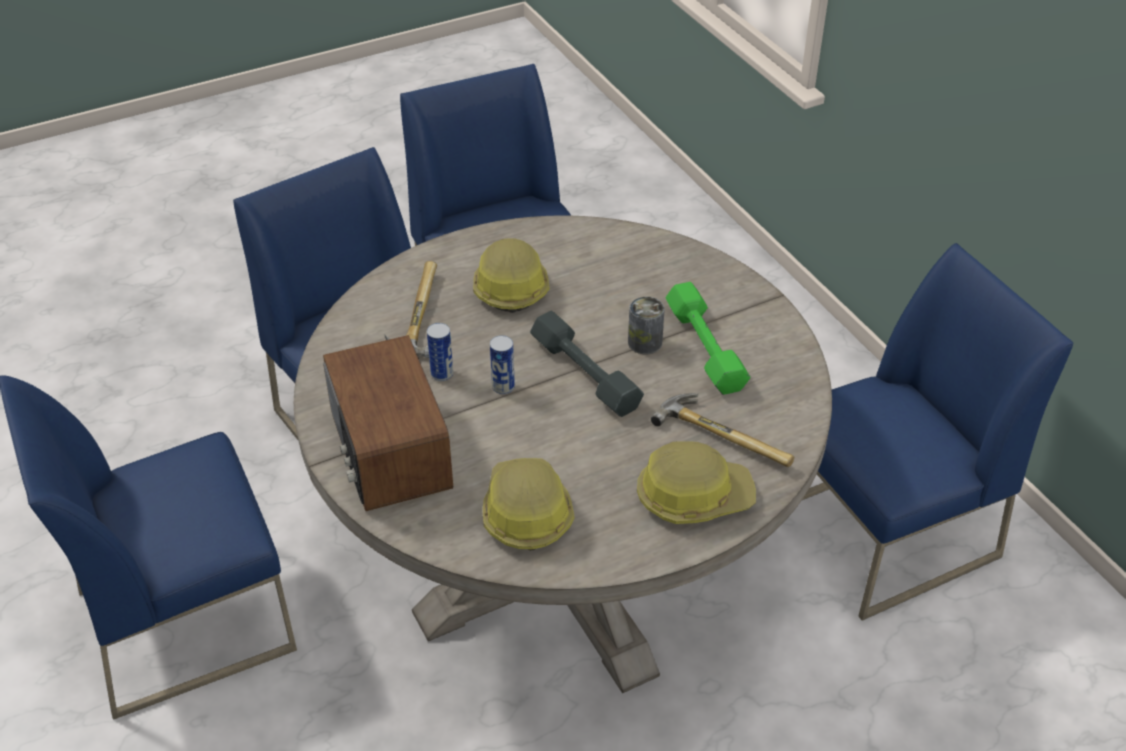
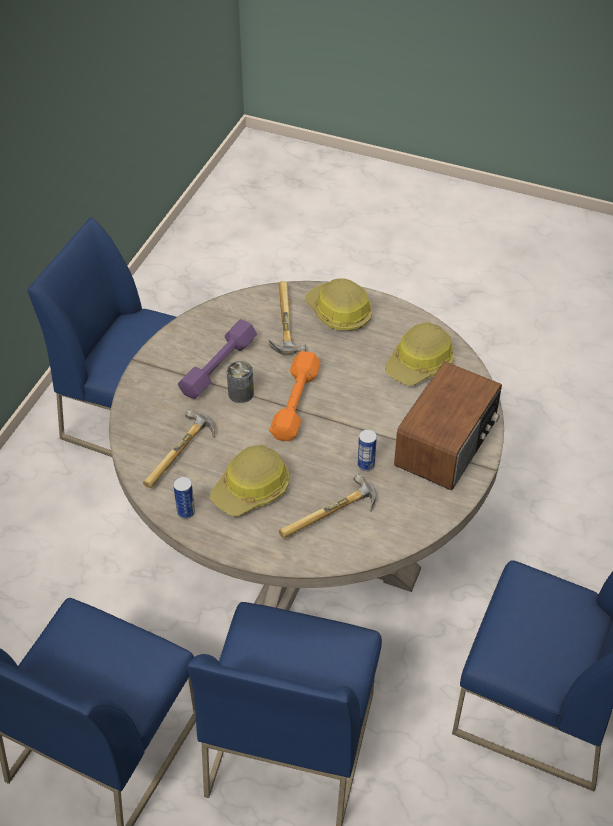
camera: 130 degrees left, 5 degrees up
(503, 387) = (345, 430): can -> can (186, 512)
(584, 374) = (296, 403): grey dumbbell -> orange dumbbell
(605, 265) = (182, 455): none -> hammer
(704, 348) = (218, 366): green dumbbell -> purple dumbbell

